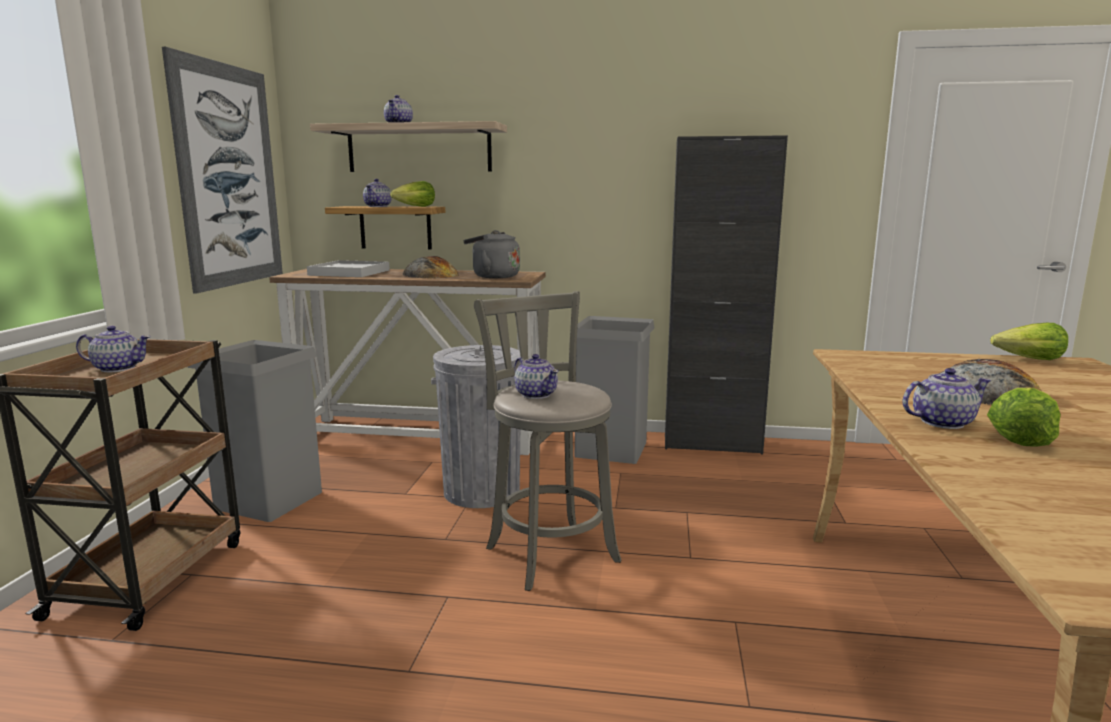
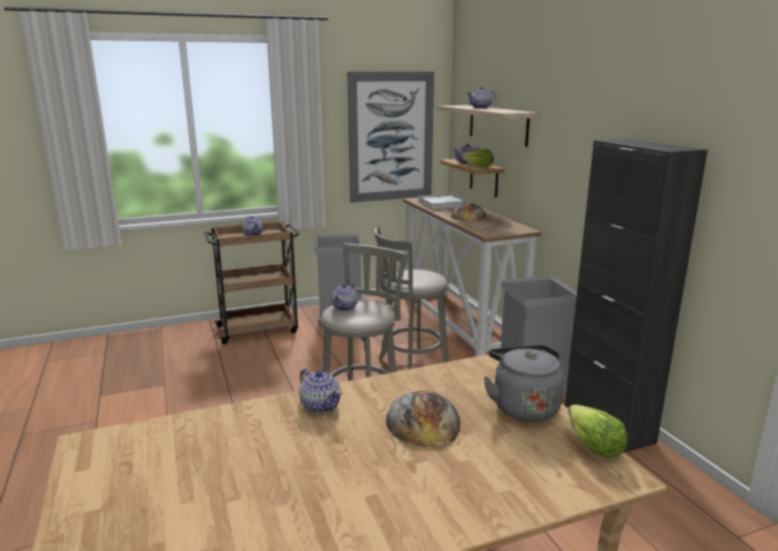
camera: 60 degrees right, 5 degrees up
(481, 491) = (410, 365): grey trash can -> grey stool
(493, 276) = (488, 227): grey kettle -> grey kettle (523, 407)
(1020, 438) = (304, 432): lettuce -> none

